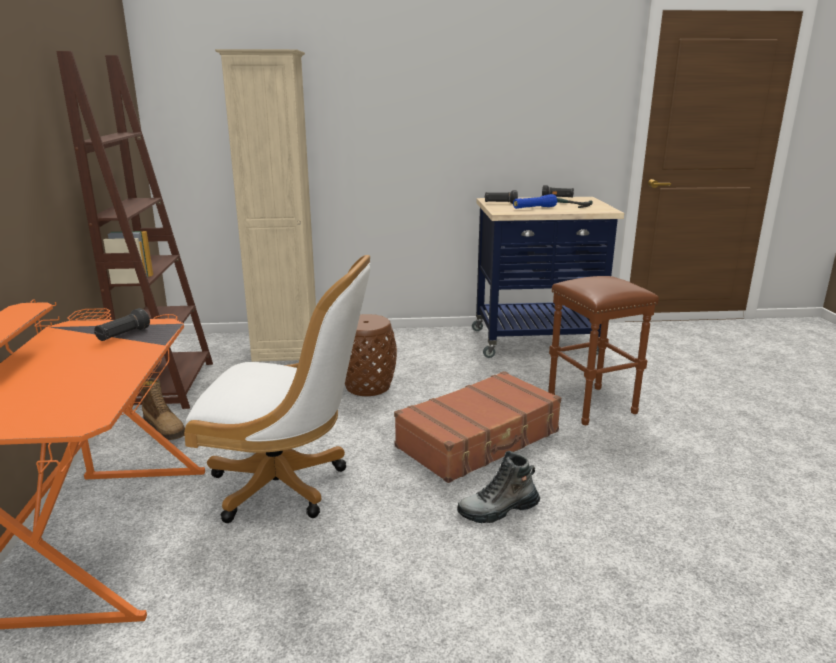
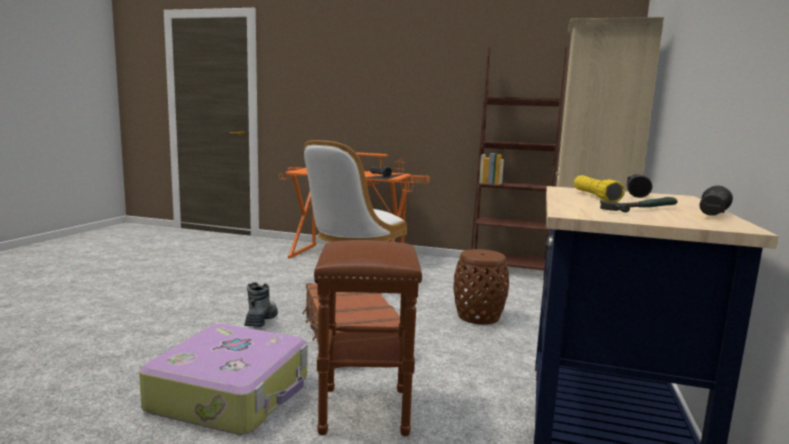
camera: 110 degrees right, 10 degrees down
(165, 429) = (443, 266): boot -> none
(534, 208) = (595, 197): blue flashlight -> yellow flashlight
(646, 462) = (232, 394): none -> suitcase

